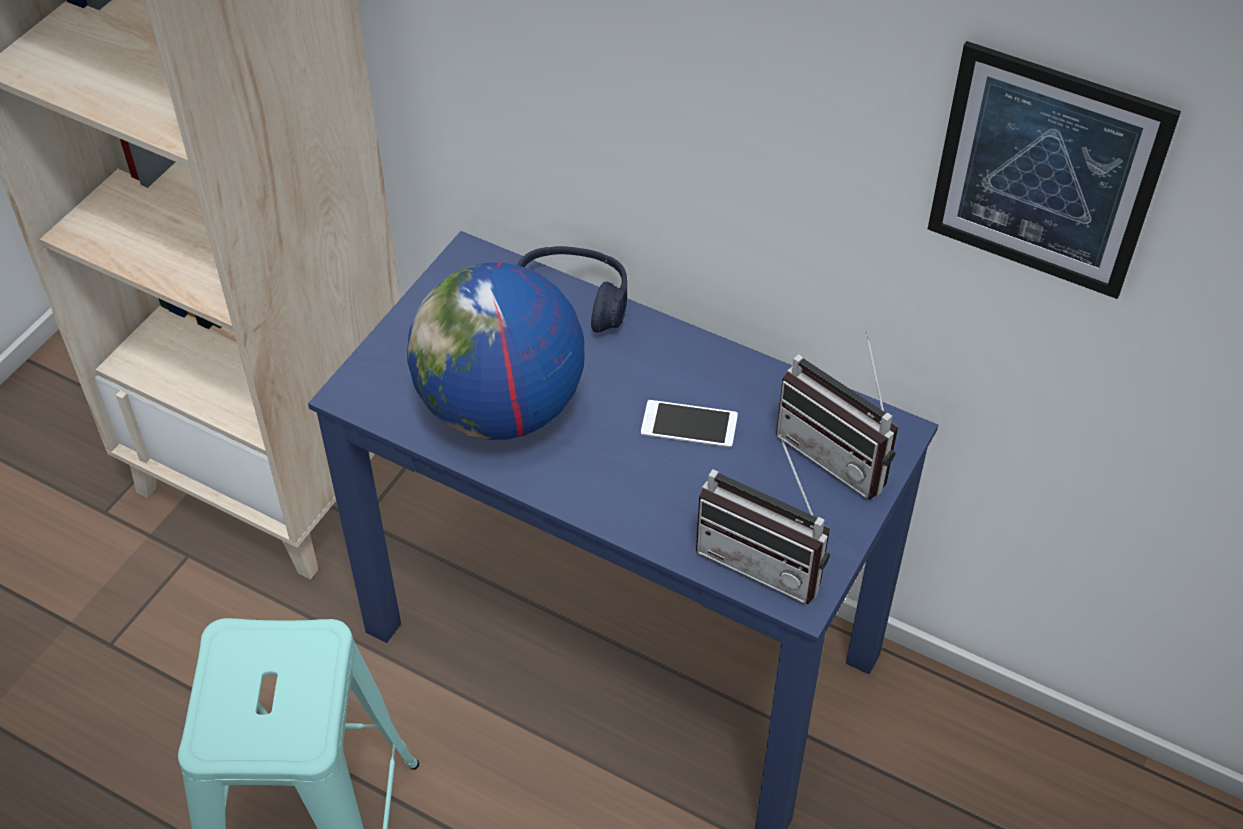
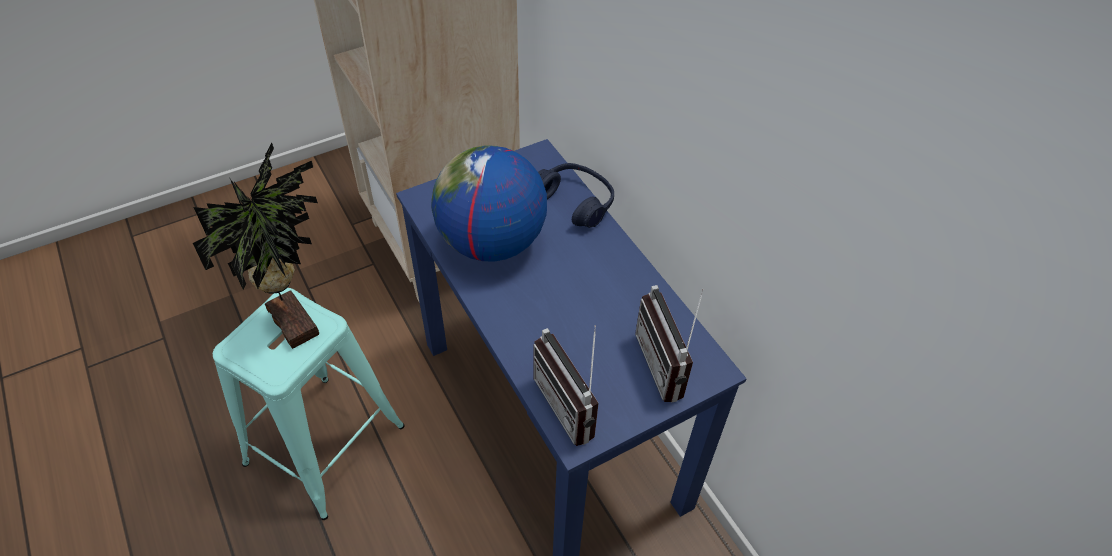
camera: 30 degrees right, 0 degrees up
(271, 657) = (296, 320): none -> potted plant
(689, 424) = (589, 302): phone -> none
(1045, 172) = (846, 222): picture -> none

